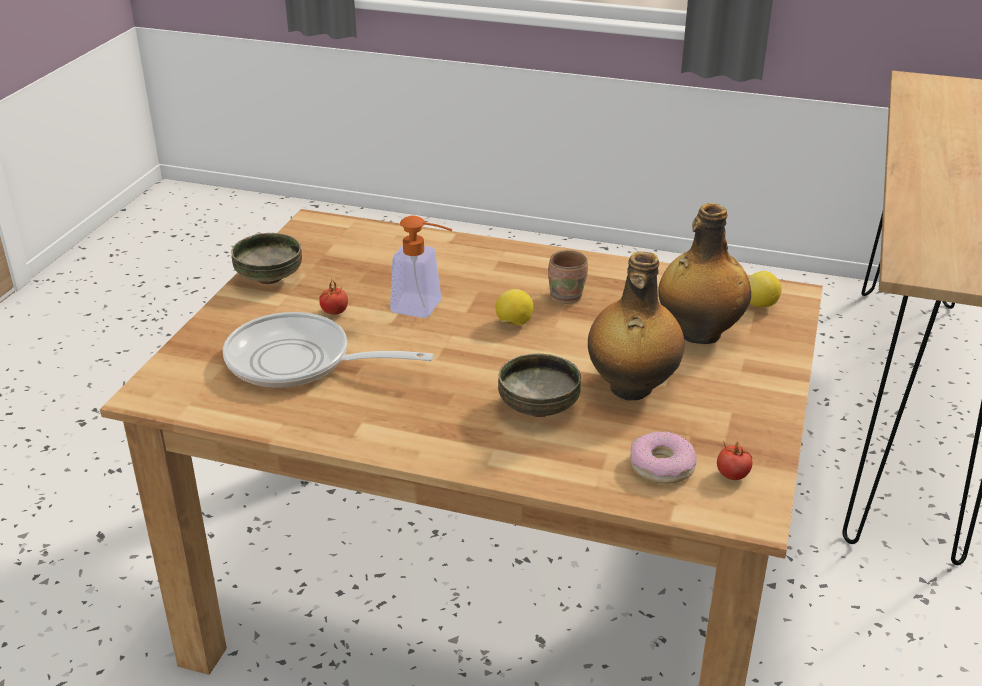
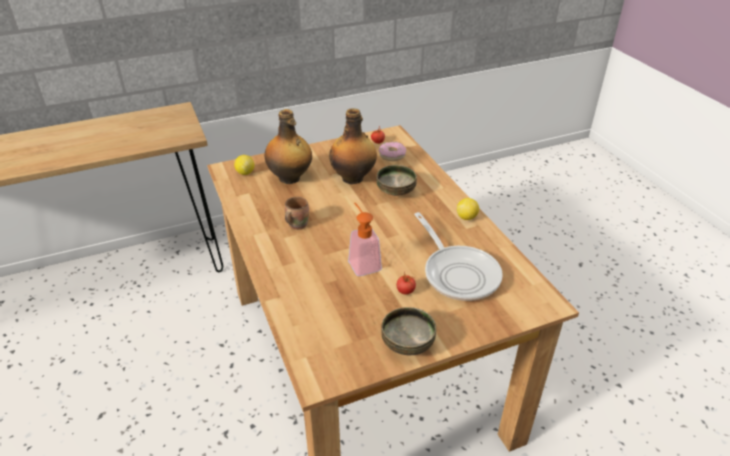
camera: 130 degrees left, 5 degrees up
(514, 323) = (341, 228): lemon -> lemon (467, 217)

